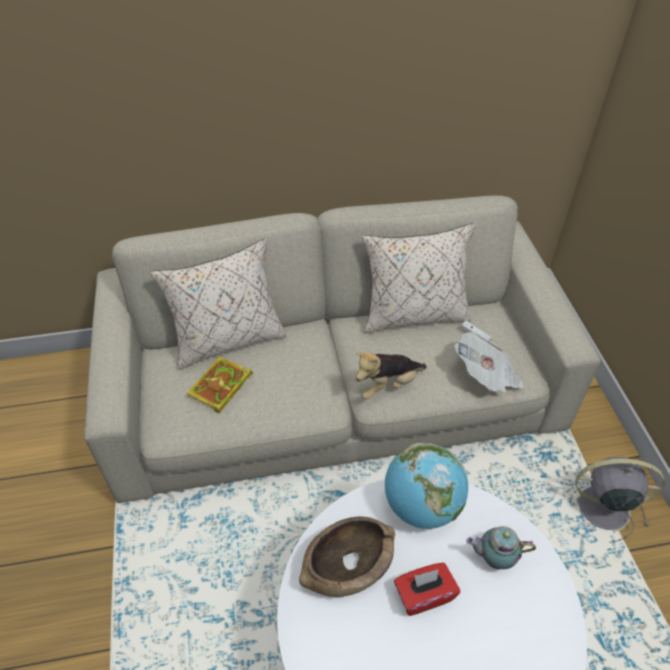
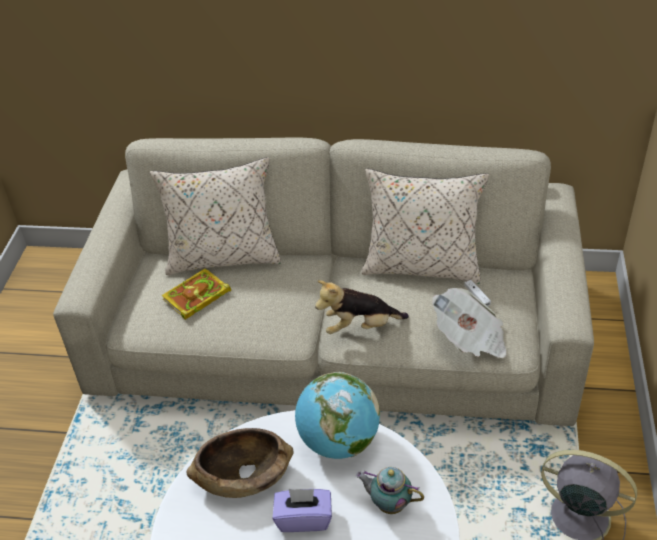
camera: 20 degrees right, 5 degrees down
(423, 595) = (304, 518): red tissue box -> purple tissue box

